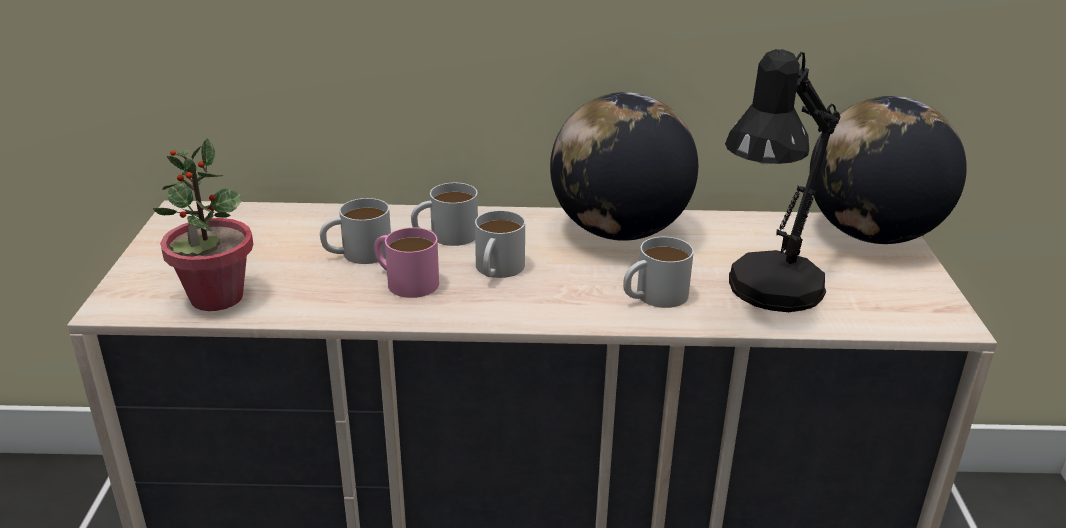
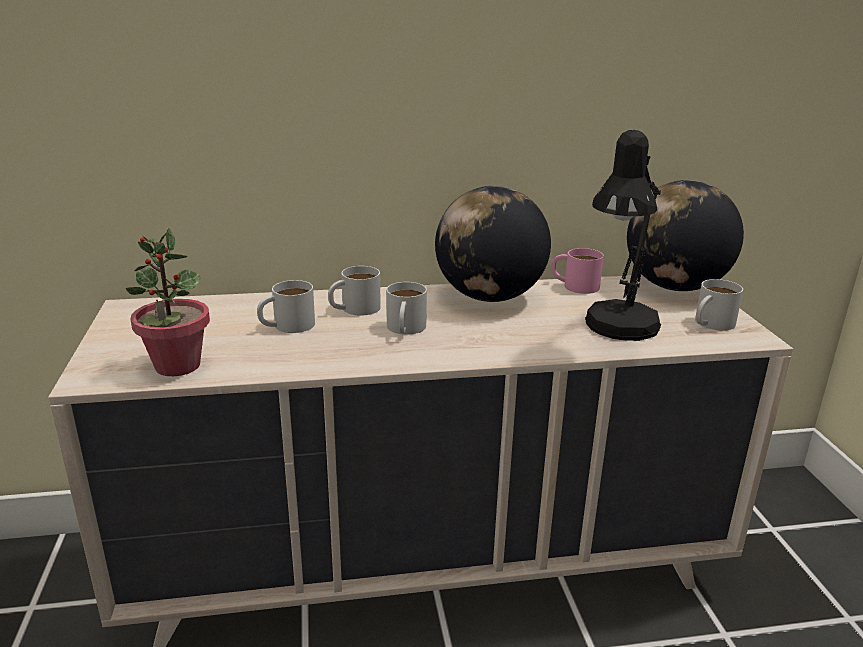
camera: 10 degrees left, 5 degrees down
(405, 280) = (333, 342): pink mug -> pink mug (574, 285)
(653, 296) = (534, 338): white mug -> white mug (710, 324)

